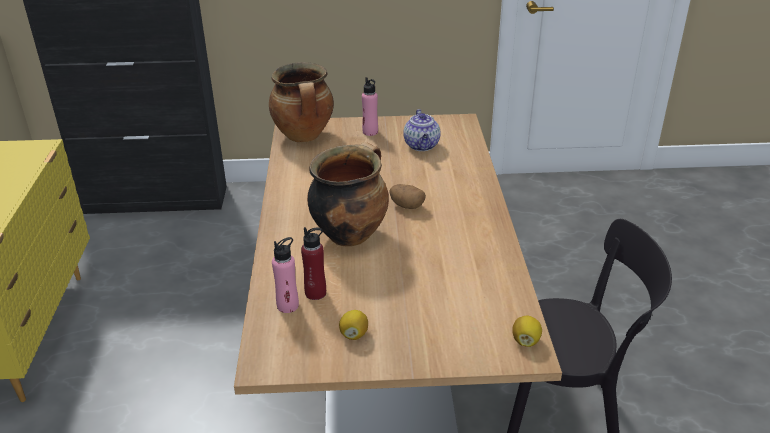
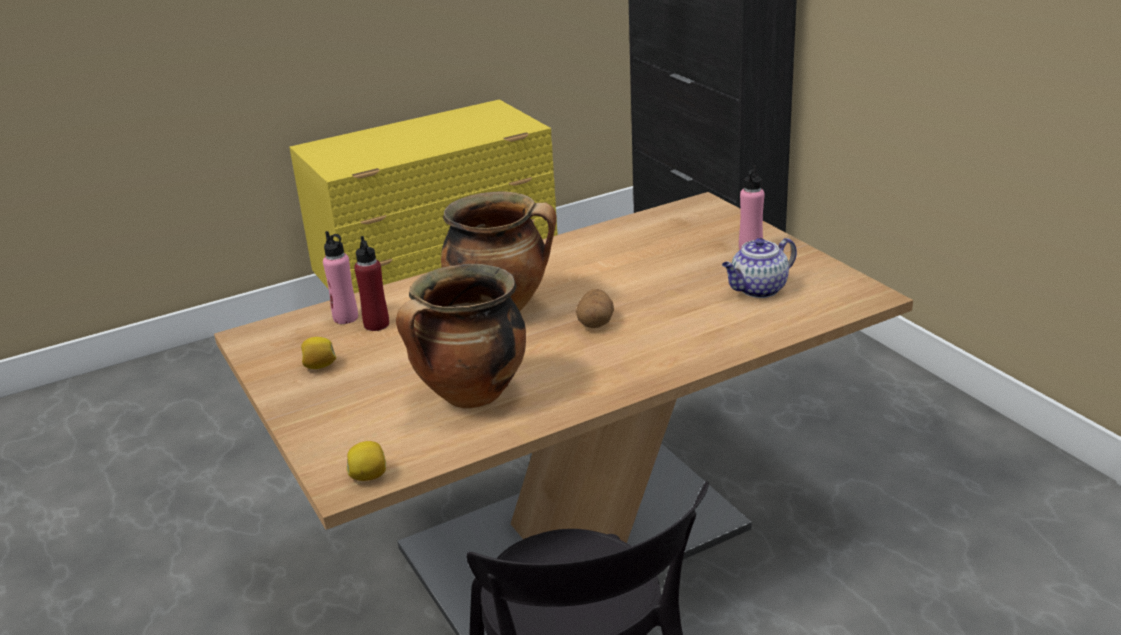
camera: 65 degrees right, 5 degrees down
(304, 136) = (687, 218): cooking pot -> cooking pot (471, 396)

